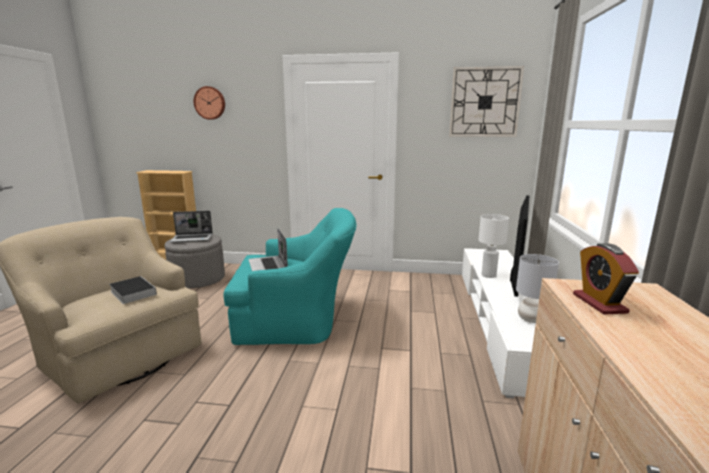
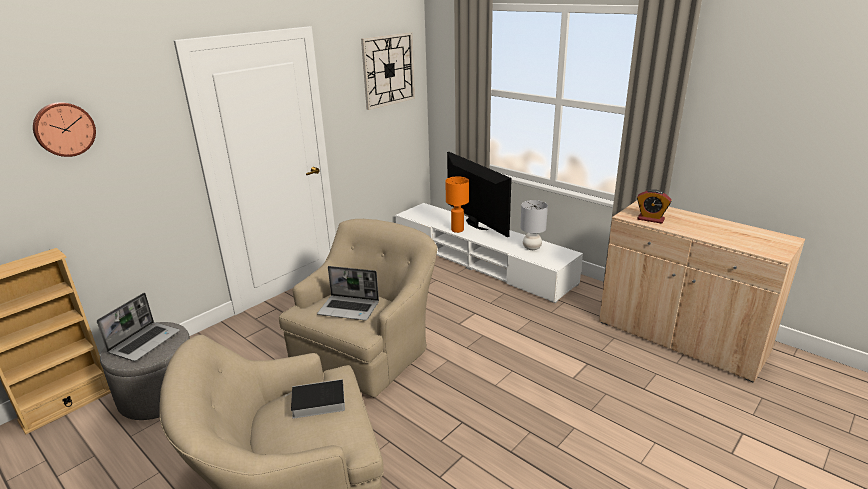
camera: 55 degrees left, 10 degrees up
(297, 321) = (367, 350): turquoise armchair -> beige armchair
(488, 275) = (457, 230): white table lamp -> orange table lamp

